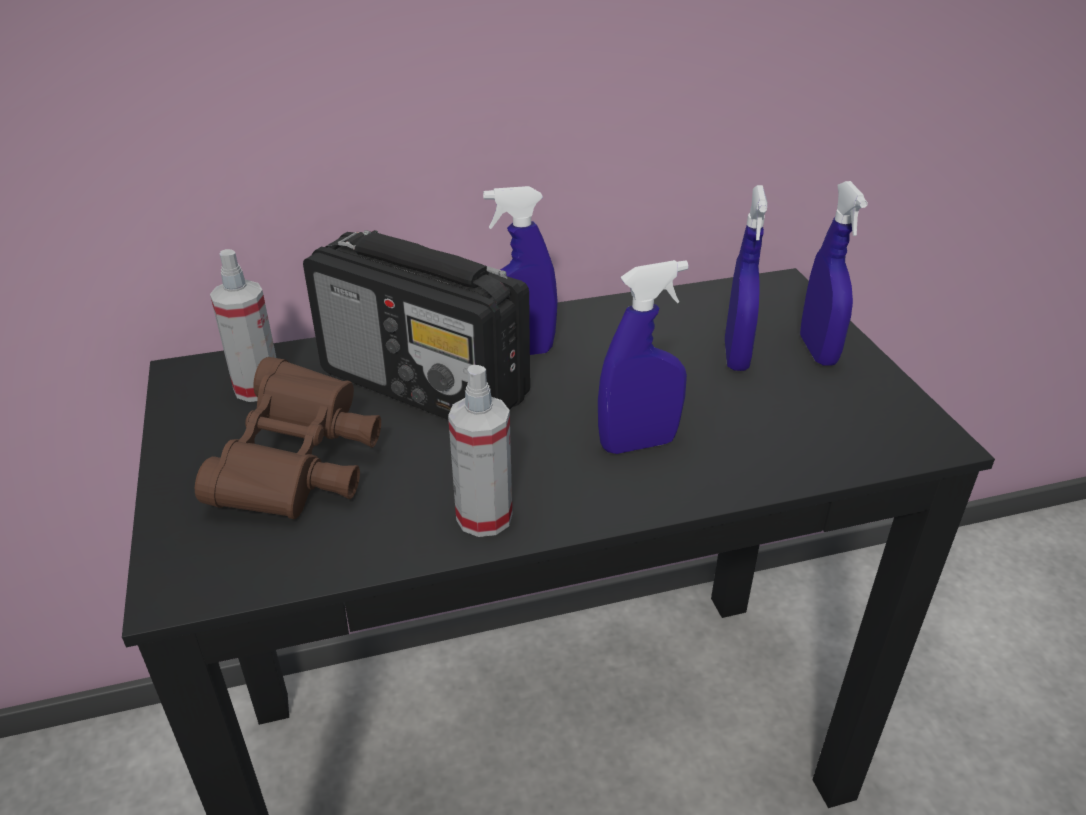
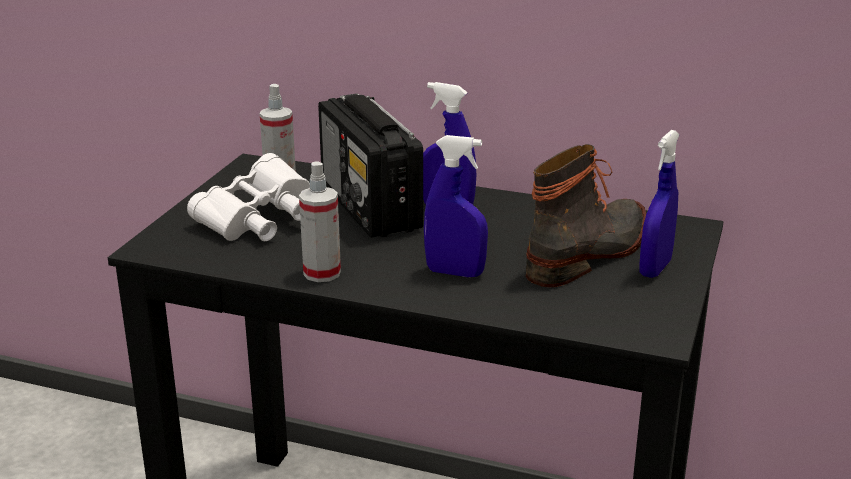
camera: 35 degrees right, 10 degrees down
(301, 469) = (257, 222): brown binoculars -> white binoculars
(736, 356) = (589, 253): blue spray bottle -> boot

